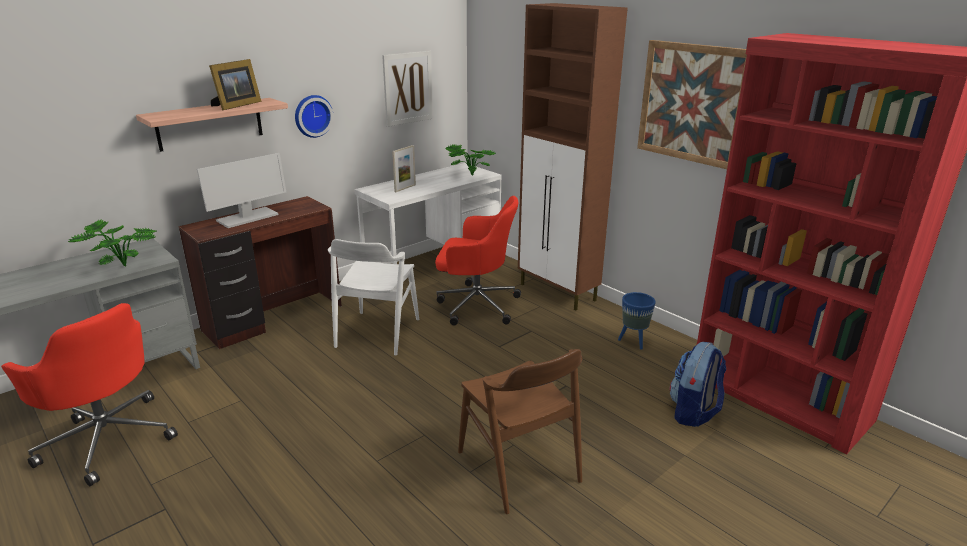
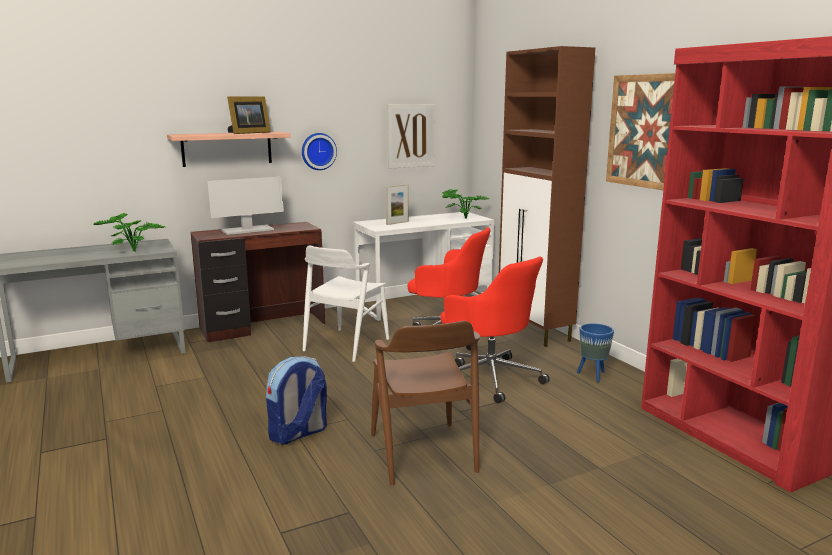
camera: 15 degrees right, 10 degrees down
(107, 438) = (89, 388): red office chair -> red office chair (490, 377)
(693, 412) = (628, 436): backpack -> backpack (298, 434)

